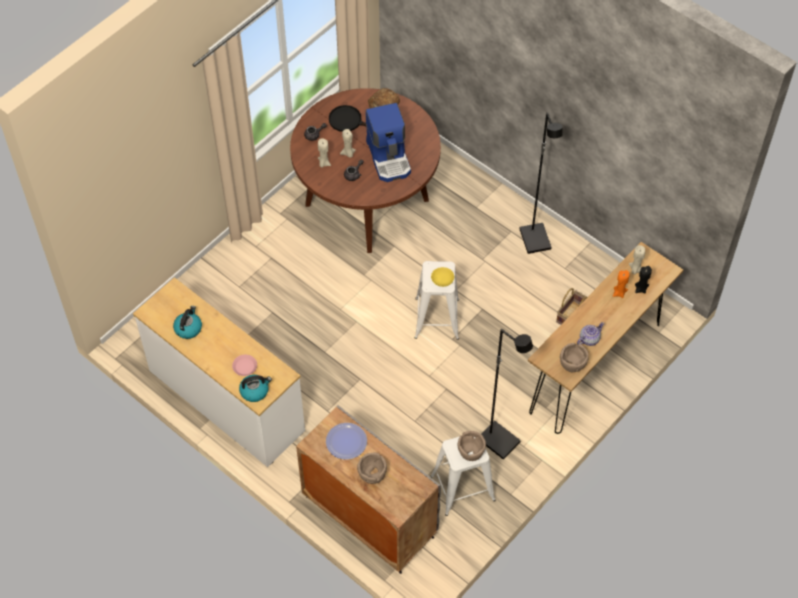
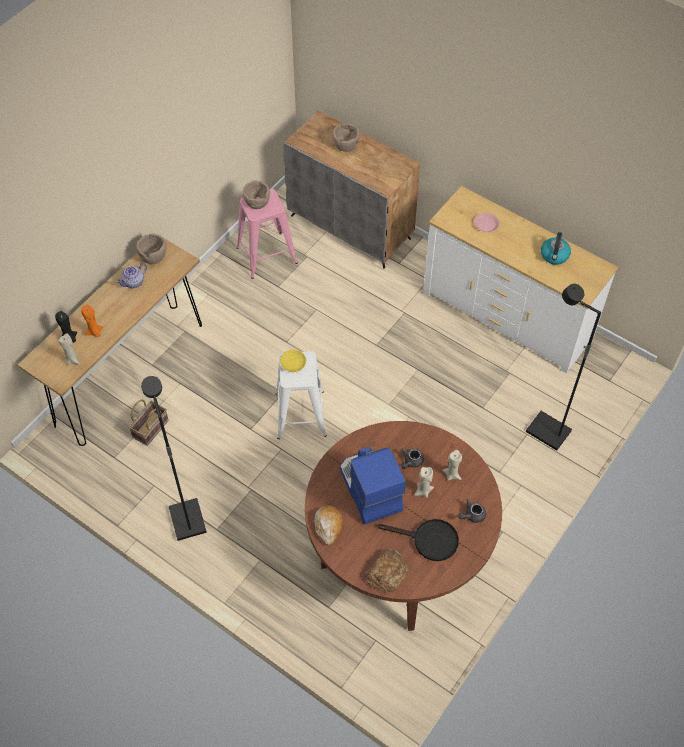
camera: 175 degrees right, 0 degrees up
(255, 391) = (470, 204): kettle -> none
(346, 441) = (373, 169): plate -> none
(423, 135) = (328, 526): none -> bread
(462, 488) = (266, 255): white stool -> pink stool
(499, 440) = (231, 297): black floor lamp -> black floor lamp (547, 432)

